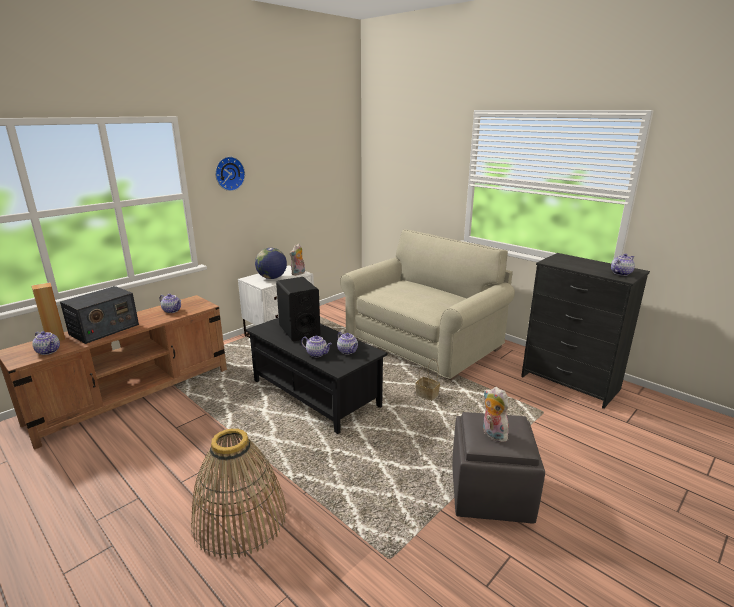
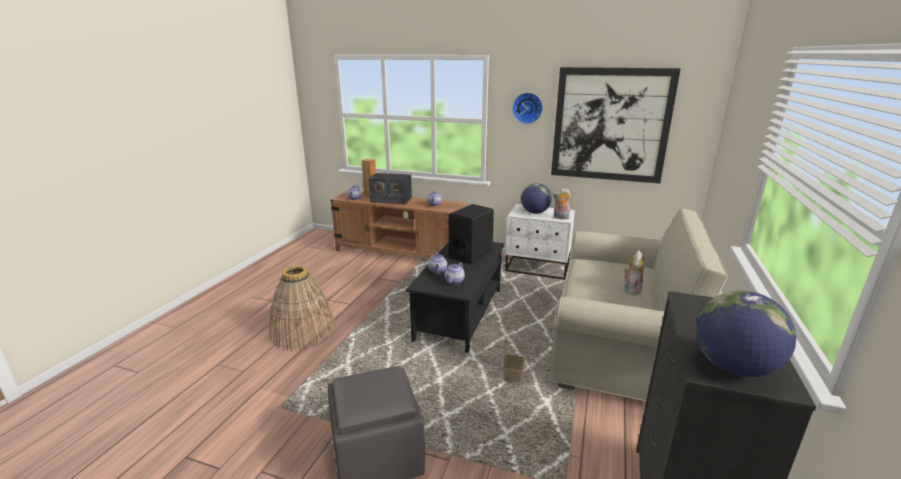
camera: 65 degrees right, 0 degrees up
(298, 179) = (610, 125): none -> picture
(492, 434) = (361, 386): plush toy -> plush toy (631, 289)
(620, 273) = (733, 367): teapot -> globe

